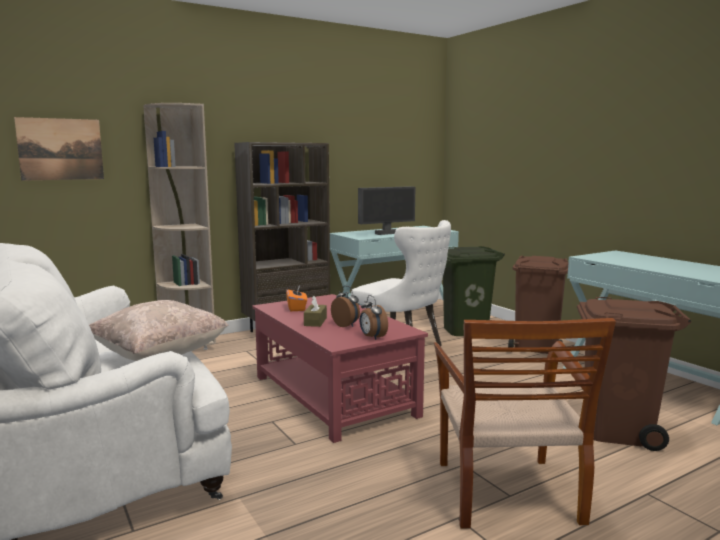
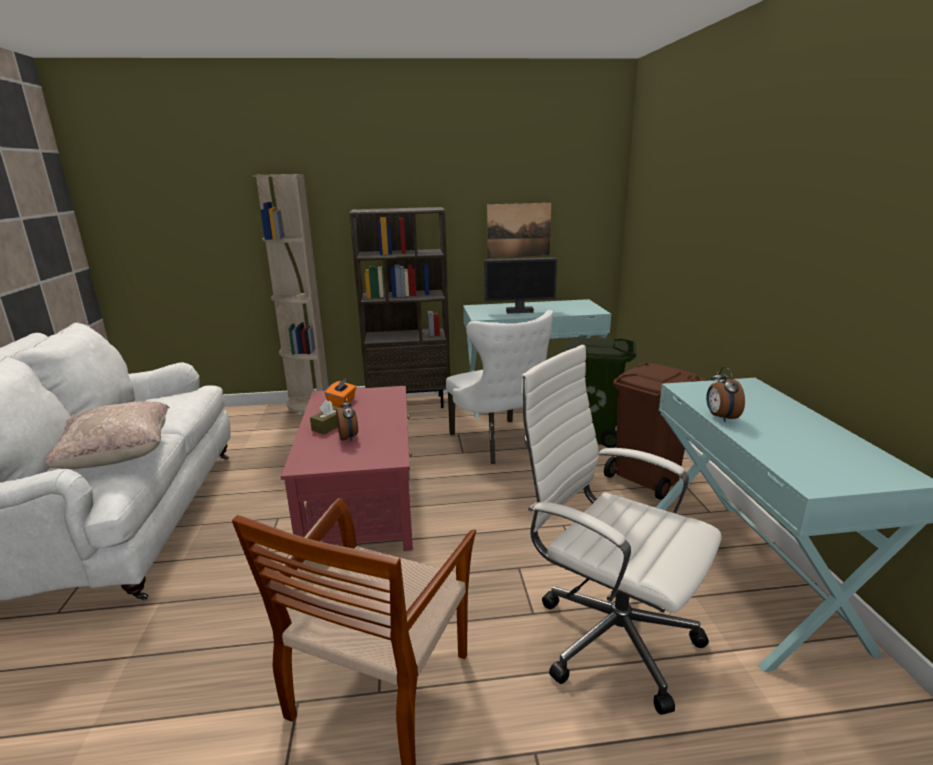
camera: 25 degrees right, 10 degrees up
(60, 149) = (185, 222): picture -> picture (518, 230)
(372, 337) = (345, 462): alarm clock -> alarm clock (720, 417)
(616, 430) = (608, 635): brown trash can -> white office chair

